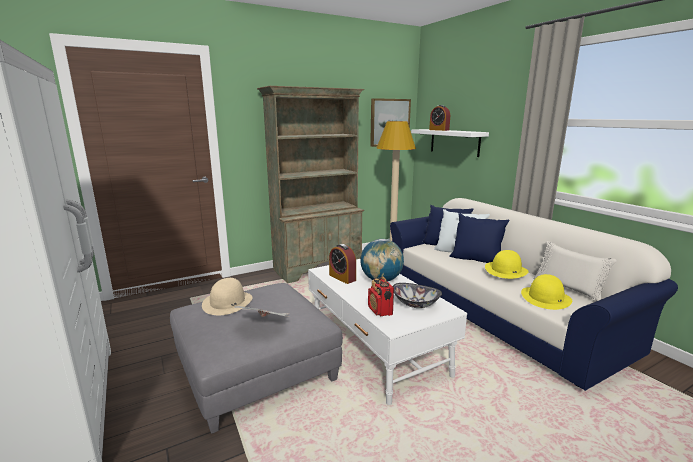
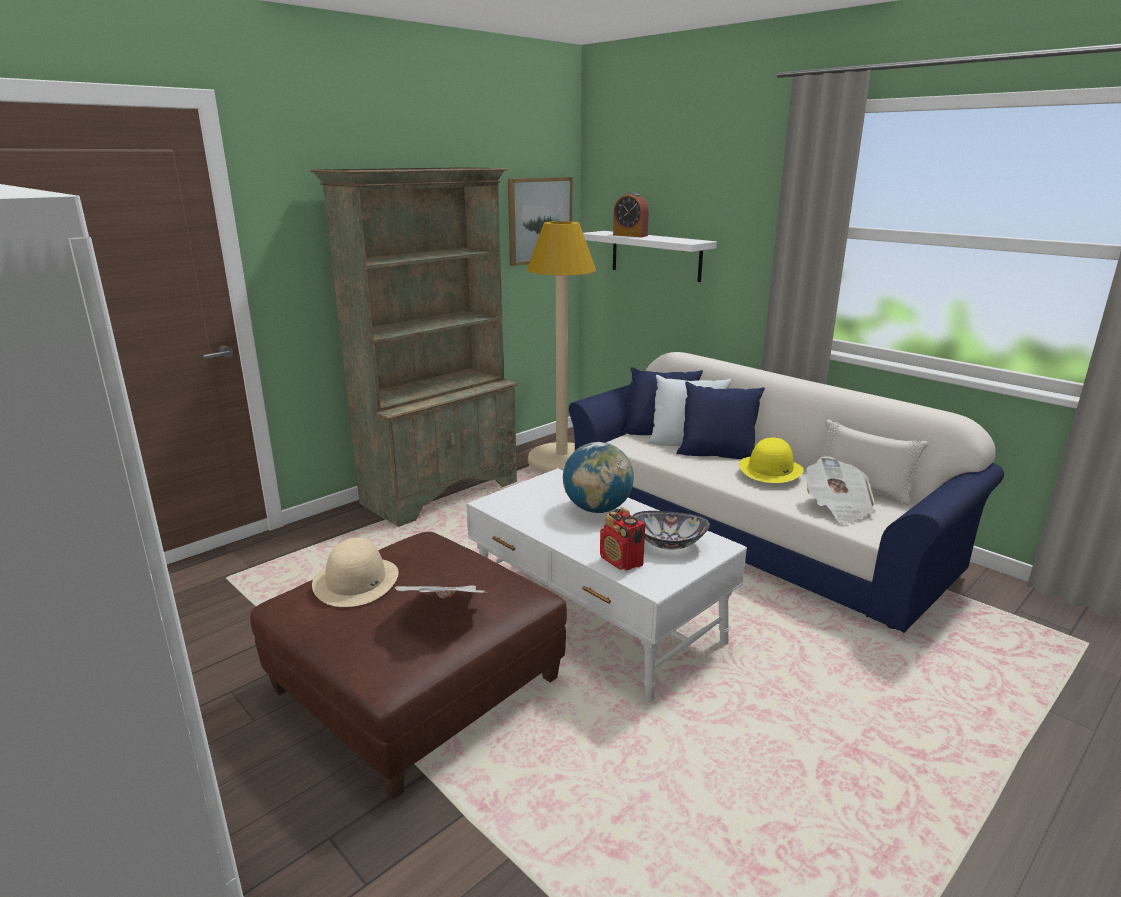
camera: 15 degrees left, 5 degrees up
(255, 369) = (415, 685): grey ottoman -> brown ottoman
(342, 278) = (533, 512): alarm clock -> none
(545, 298) = (837, 507): yellow hat -> newspaper

